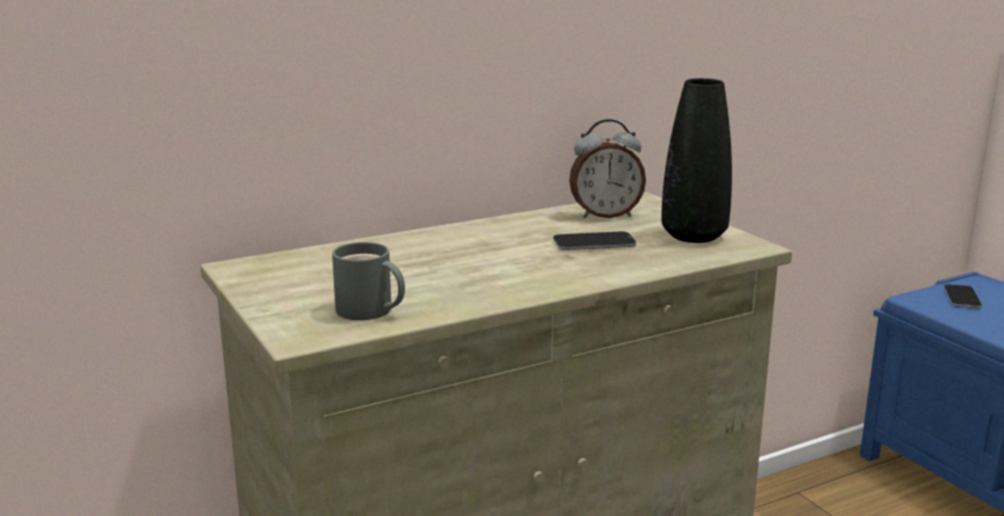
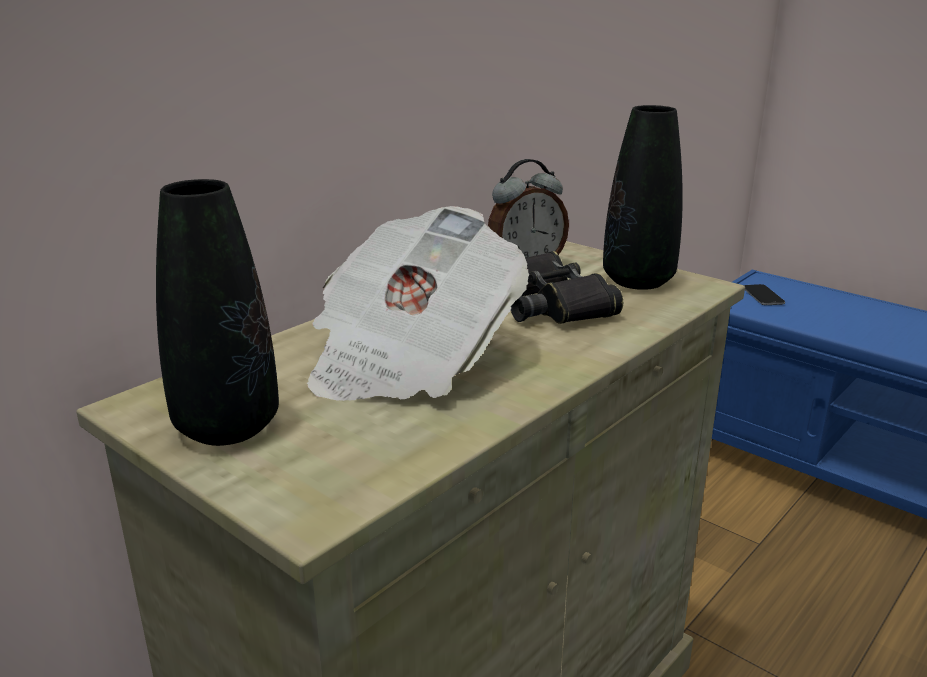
camera: 20 degrees left, 5 degrees up
(286, 286) = (227, 427): none -> black vase
(367, 311) = (369, 450): grey mug -> none
(446, 264) = (409, 358): none -> newspaper
(594, 243) = (548, 304): phone -> black binoculars

